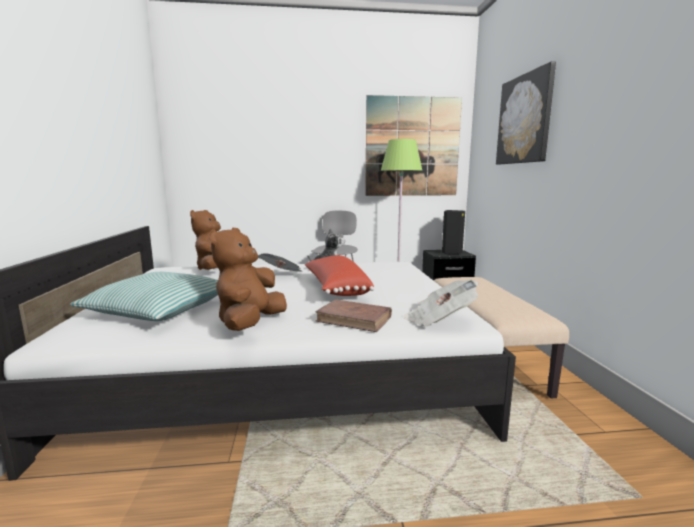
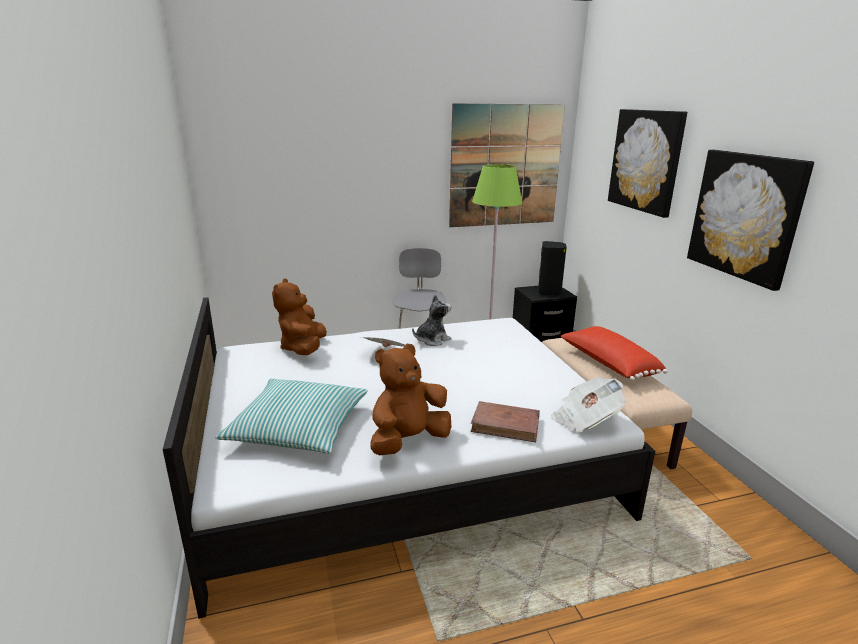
camera: 10 degrees left, 10 degrees up
(250, 324) = (408, 441): brown plush toy -> brown plush toy turned 45 degrees clockwise
(335, 288) = (460, 375): red pillow -> red pillow (608, 364)
(615, 132) = (745, 216): none -> picture

